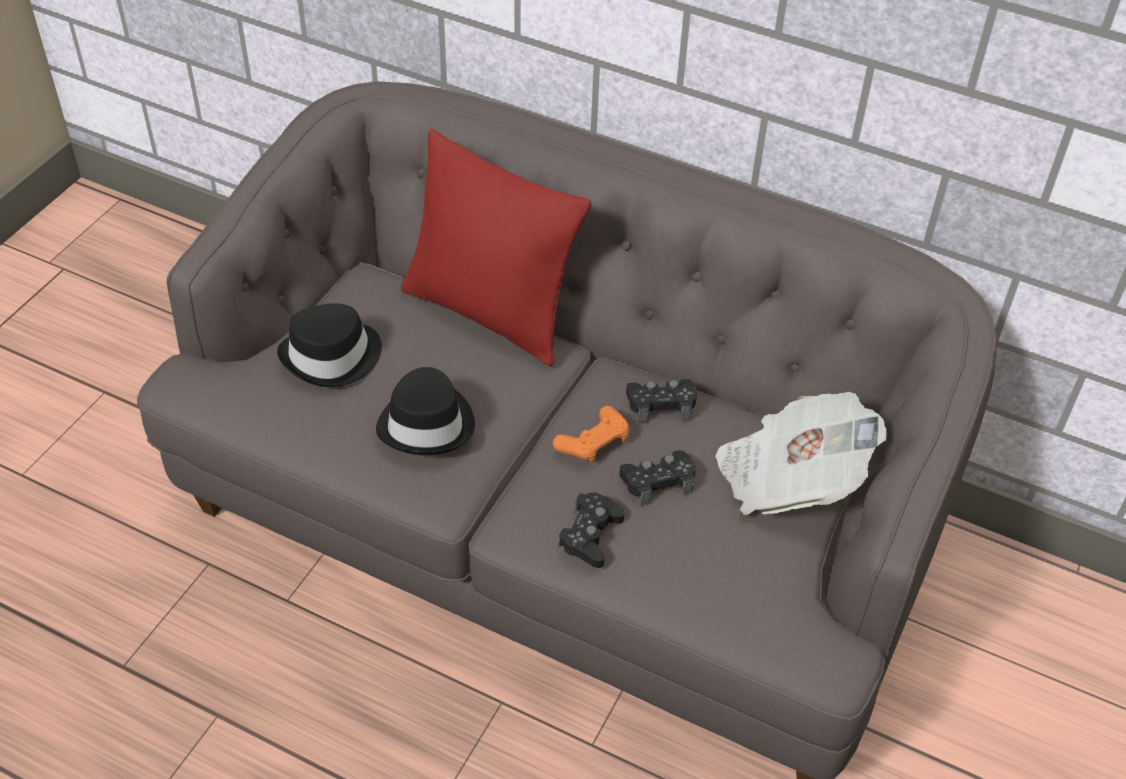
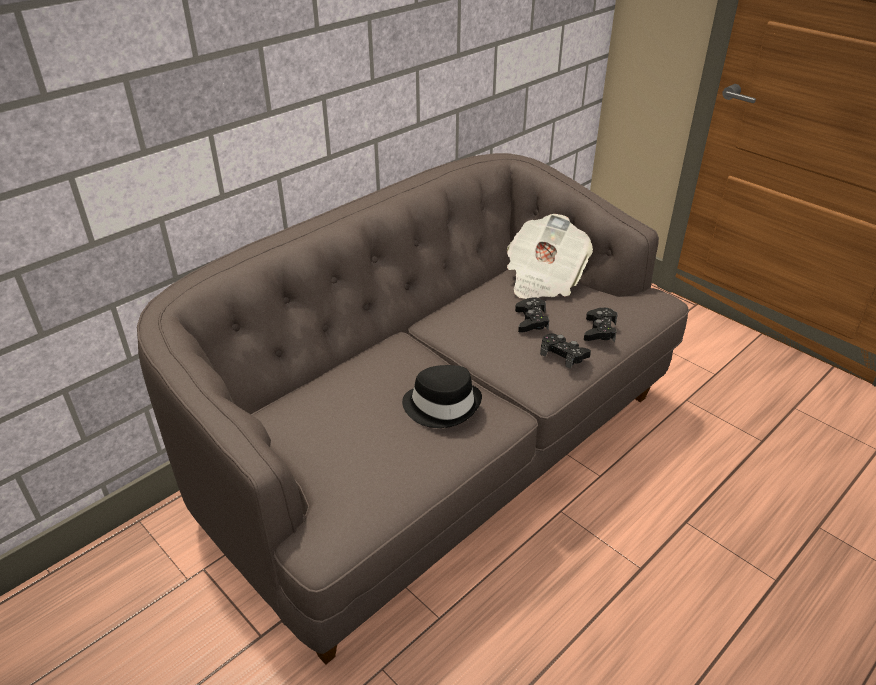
camera: 70 degrees left, 10 degrees down
(332, 357) = (351, 442): black hat -> none
(490, 313) = (348, 360): red pillow -> none
(594, 443) = (490, 338): orange game controller -> none
(661, 404) = (469, 307): black game controller -> black game controller (599, 330)

